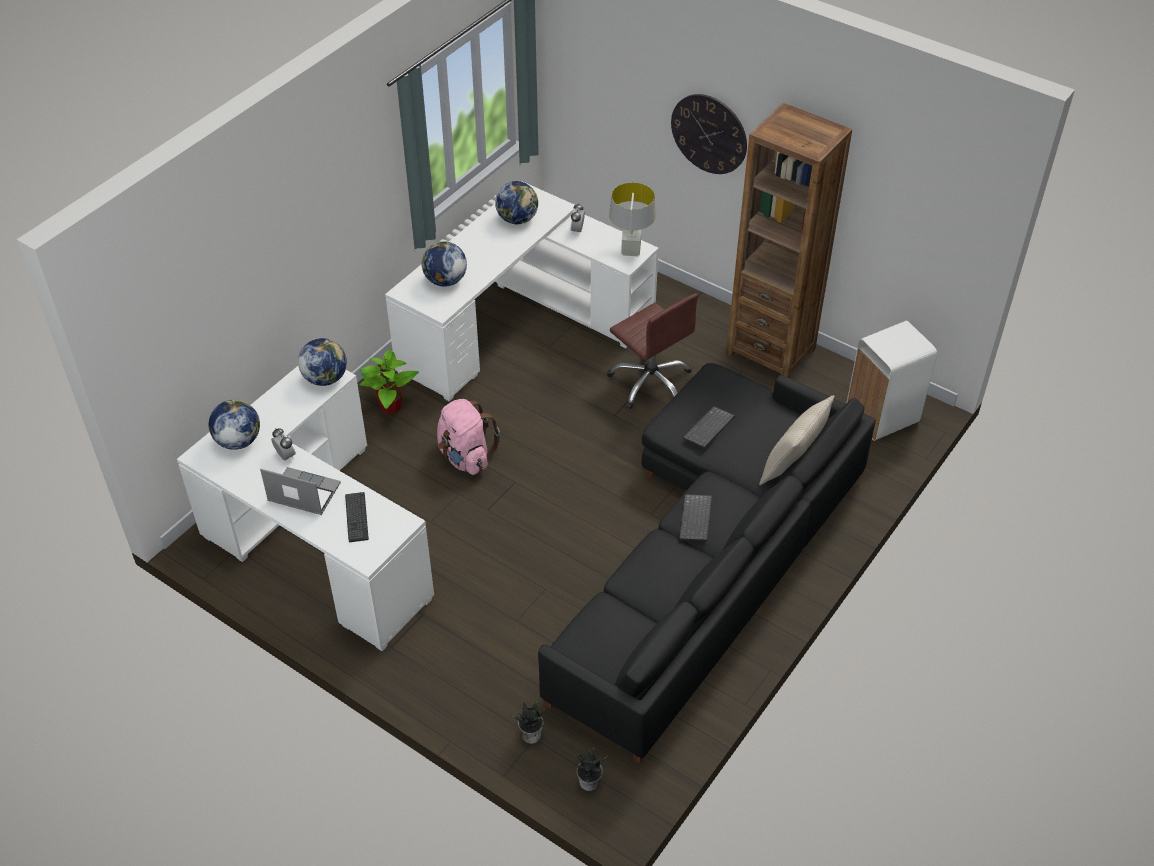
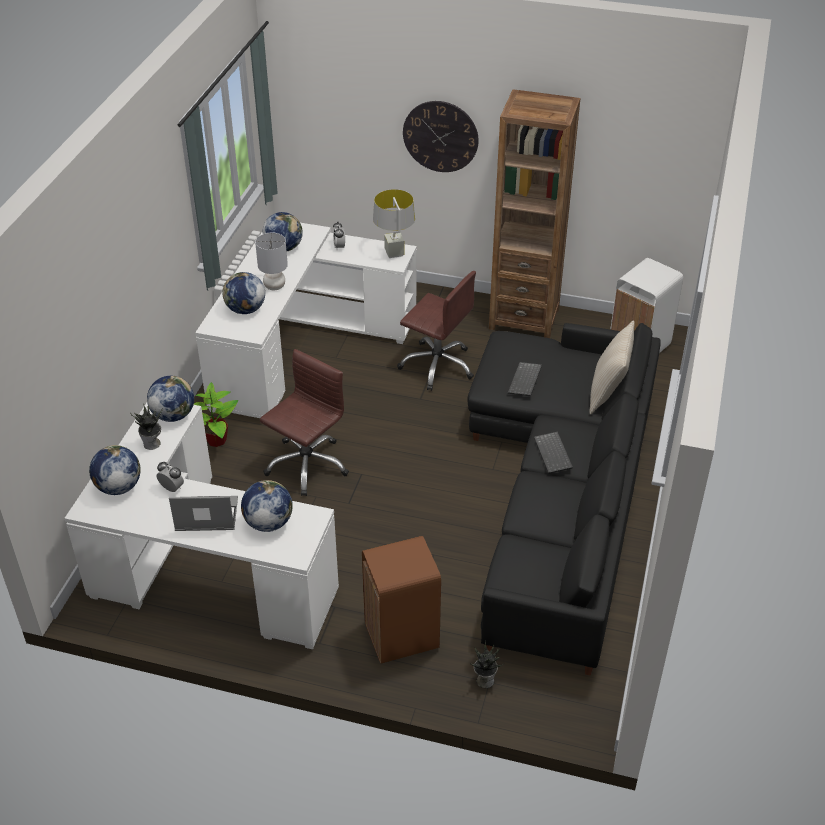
camera: 20 degrees left, 5 degrees down
(356, 517) = (268, 523): keyboard -> globe
(465, 457) = (306, 465): pink backpack -> brown office chair
(472, 663) = (400, 635): none -> brown trash can
(486, 261) = (274, 286): none -> grey table lamp
(589, 783) = (556, 705): potted plant -> potted plant (152, 444)

